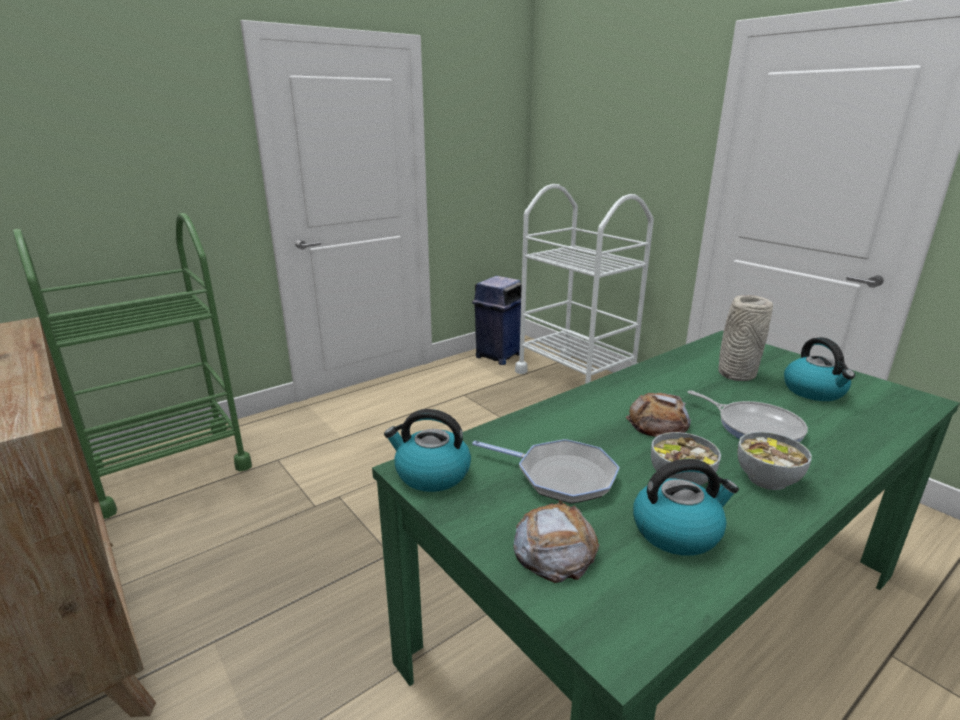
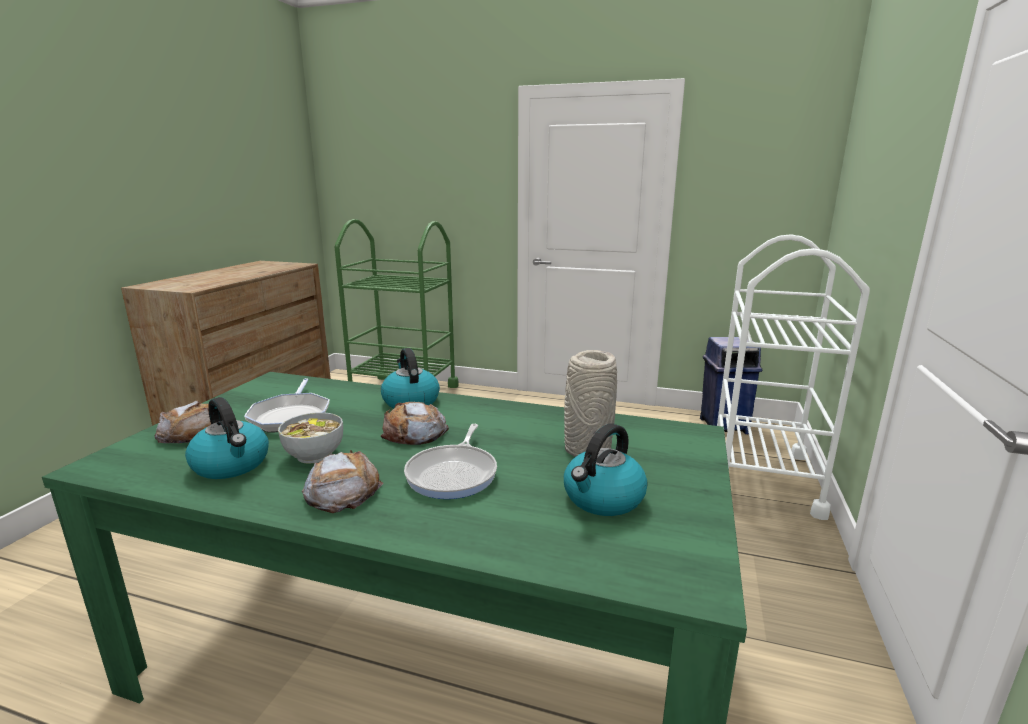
camera: 55 degrees right, 5 degrees down
(431, 474) = (270, 384): kettle -> kettle (410, 401)
(766, 479) = (342, 490): bowl -> bread

